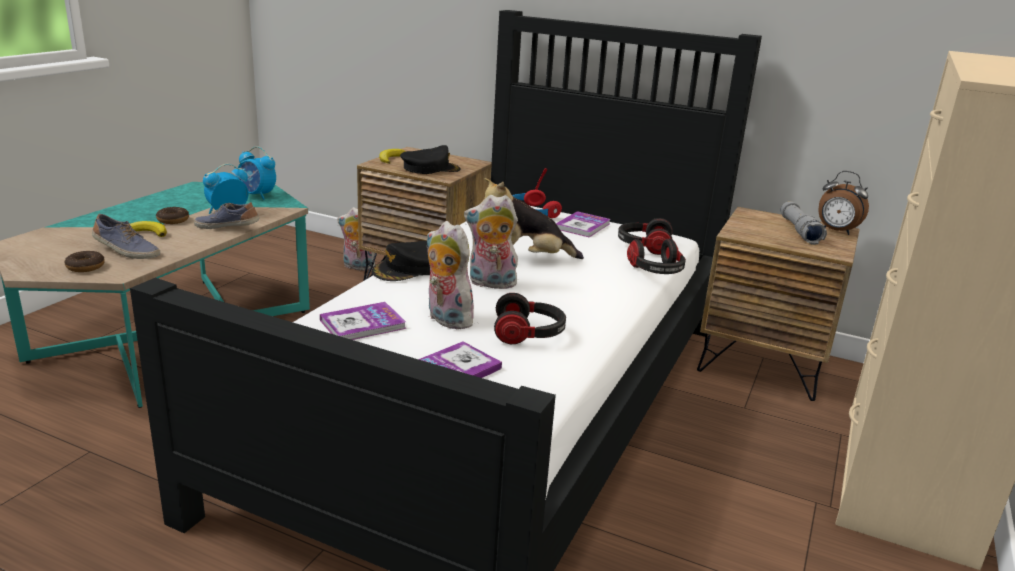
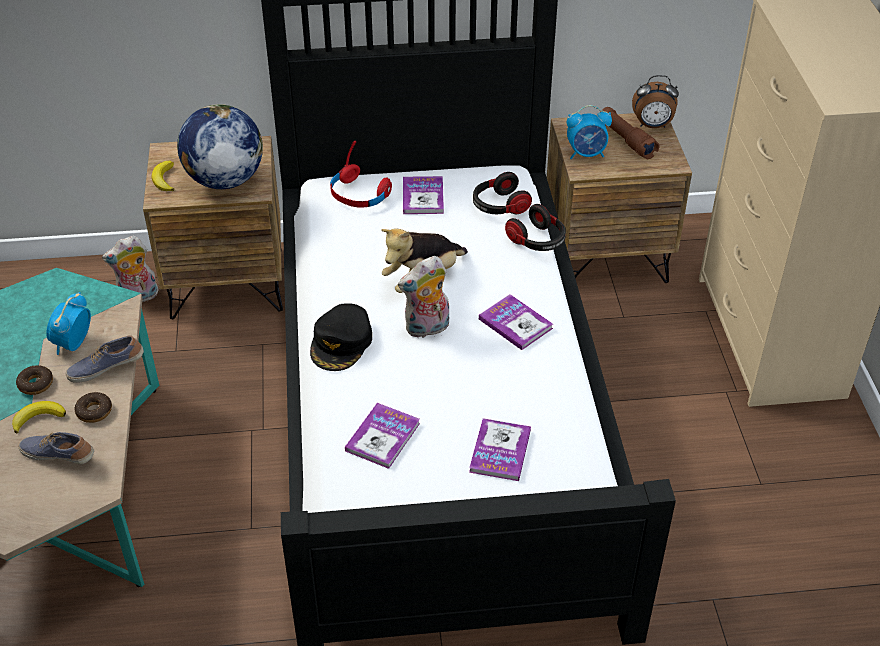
camera: 30 degrees left, 20 degrees up
(85, 267) = (54, 496): donut -> donut (94, 411)
(126, 251) = (59, 455): shoe -> shoe turned 150 degrees counterclockwise
(257, 195) = (64, 298): alarm clock -> alarm clock (586, 154)
(430, 168) = (224, 180): black cap -> globe
(446, 319) = (438, 395): plush toy -> none
(529, 334) = (514, 380): headphones -> none
(575, 305) = (515, 323): none -> book
(799, 231) = (626, 140): grey flashlight -> brown flashlight

